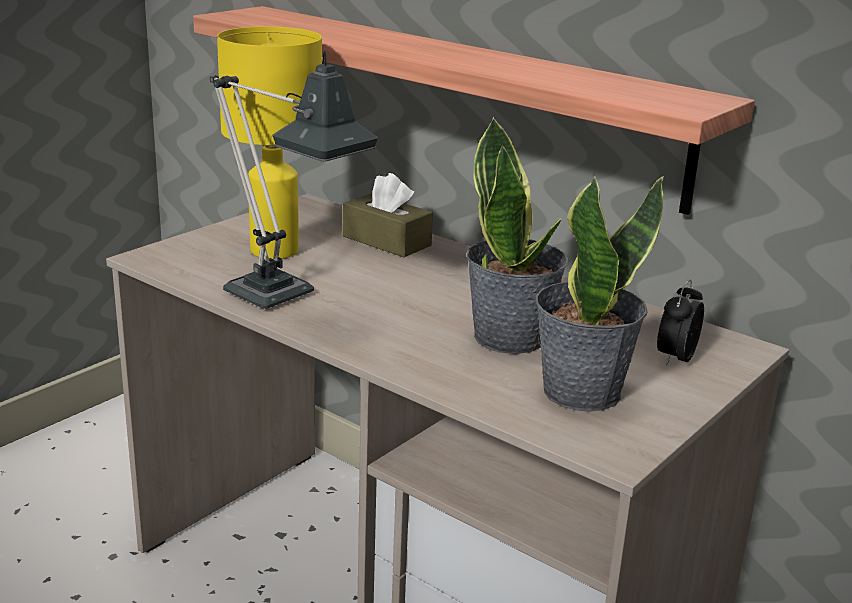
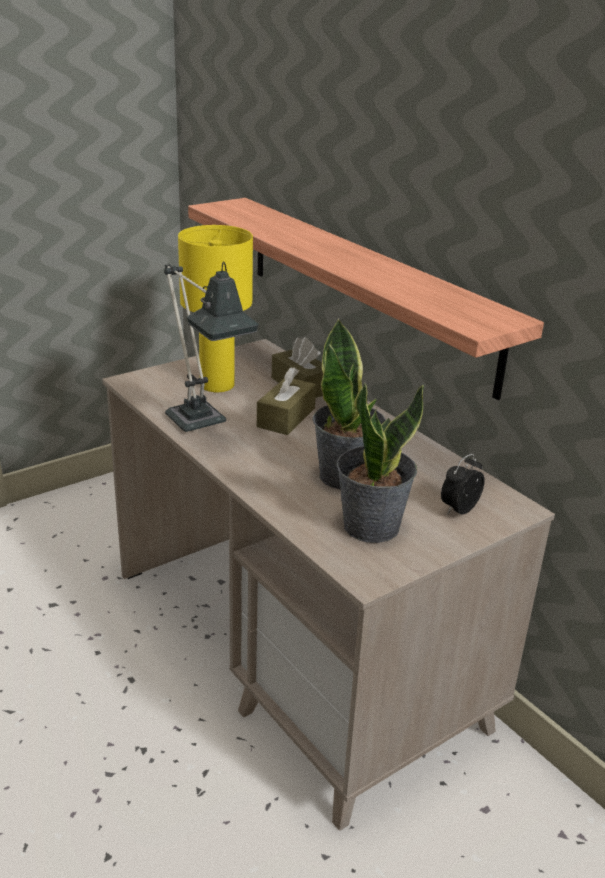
camera: 15 degrees right, 5 degrees up
(390, 279) = (286, 417): none -> brown tissue box

